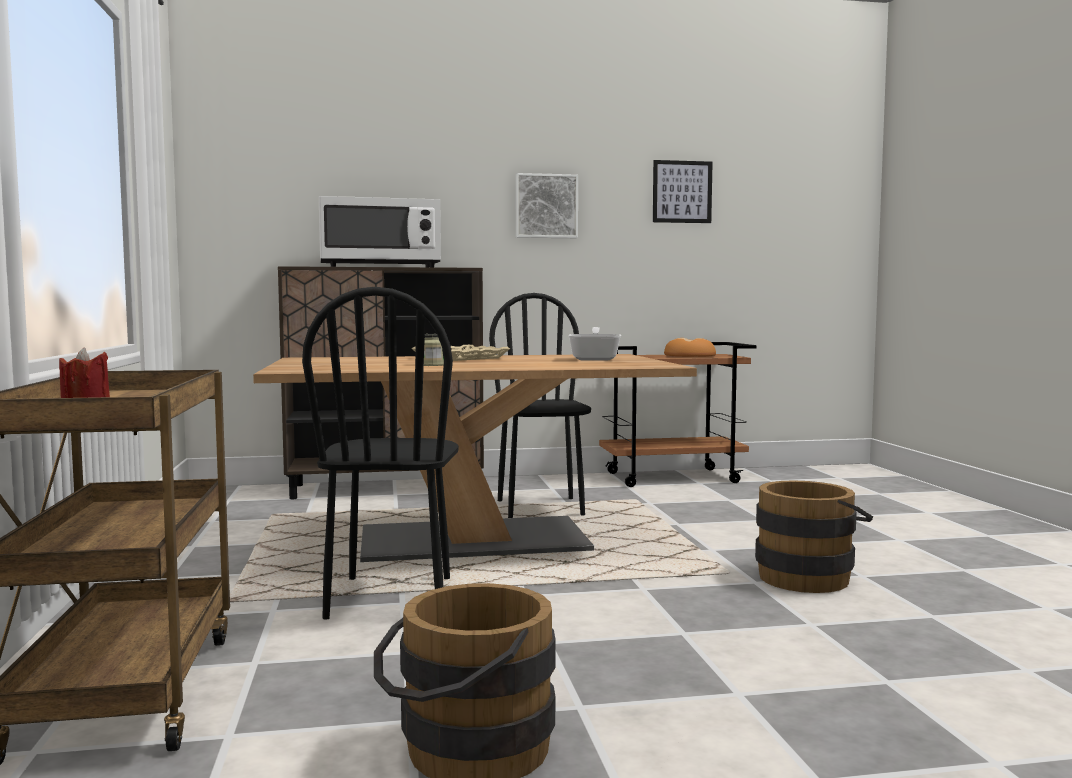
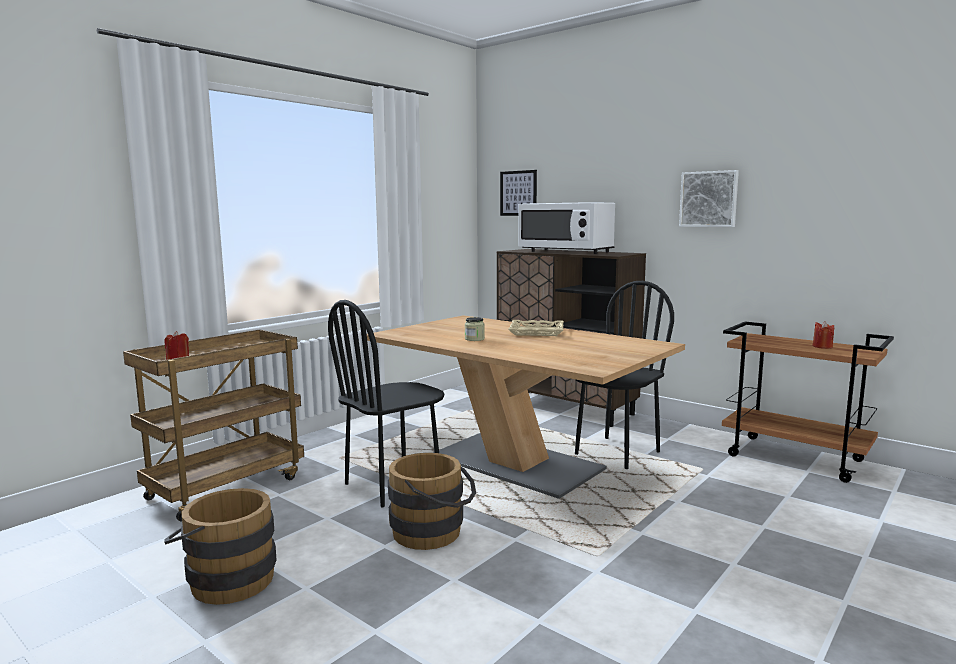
camera: 50 degrees right, 5 degrees up
(595, 359) = (608, 348): frying pan -> none
(682, 192) = (851, 179): picture -> picture (518, 193)
(689, 356) = (822, 346): bread -> red candle
(809, 576) = (648, 588): brown bucket -> brown bucket (433, 533)

